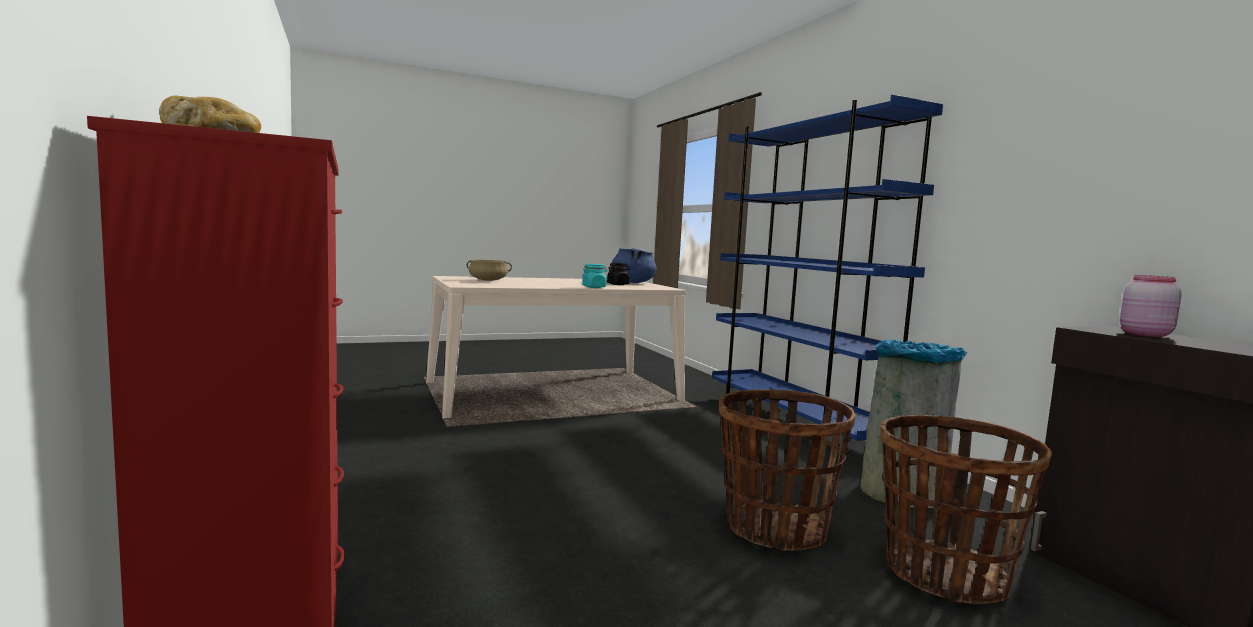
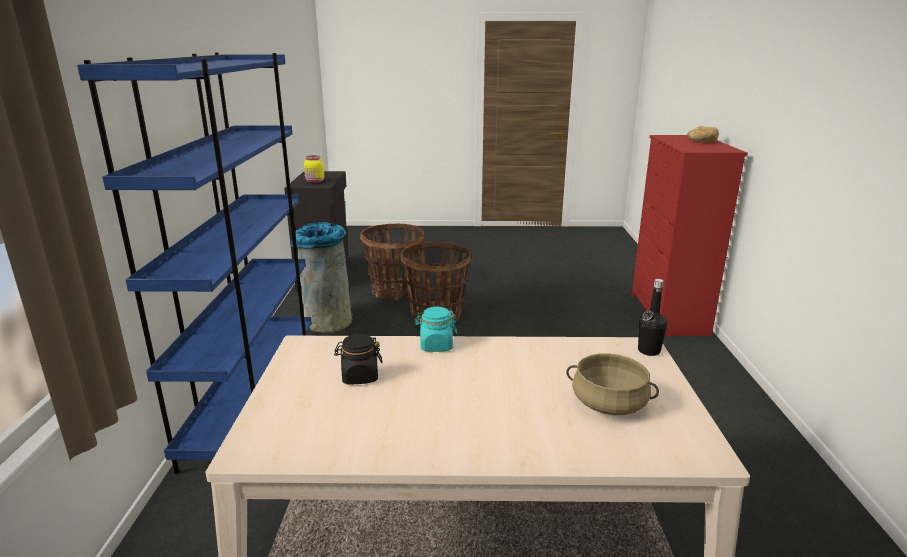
camera: 155 degrees left, 15 degrees up
(459, 285) = (649, 351): none -> black bottle
(633, 282) = (291, 406): blue cooking pot -> none
(1143, 334) = (315, 182): pink jar -> yellow jar

